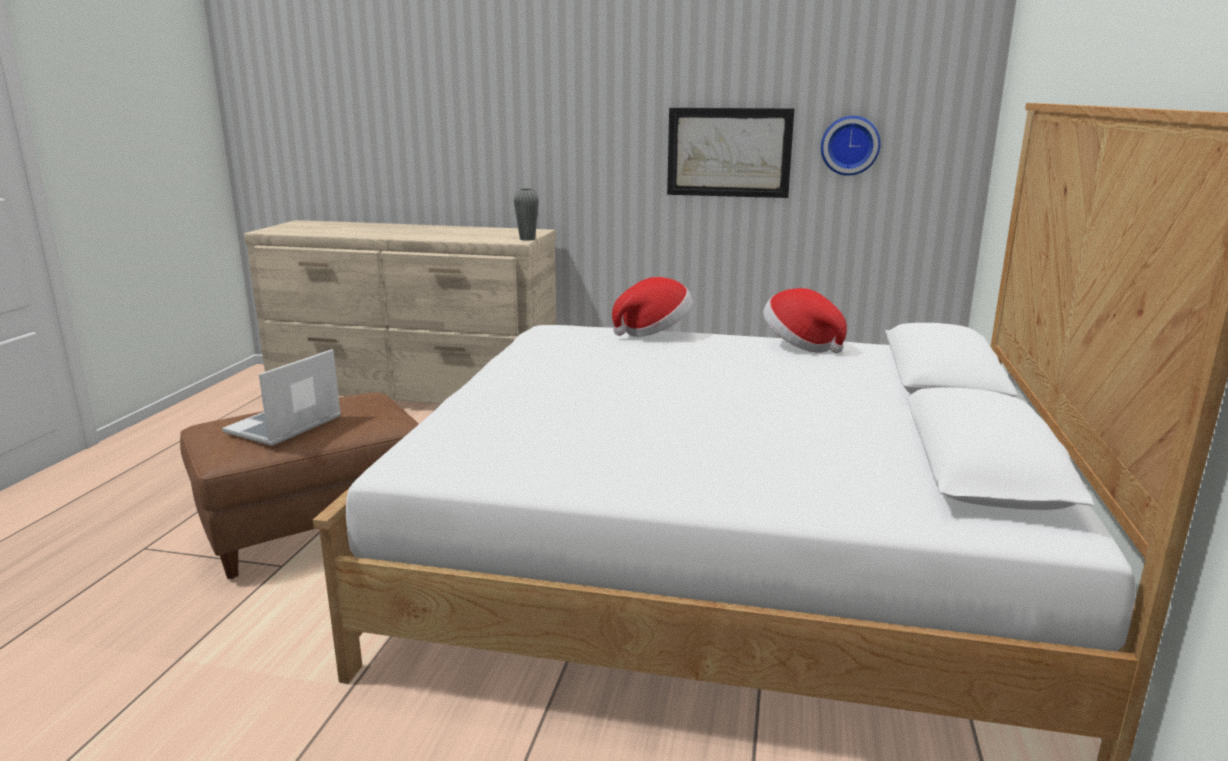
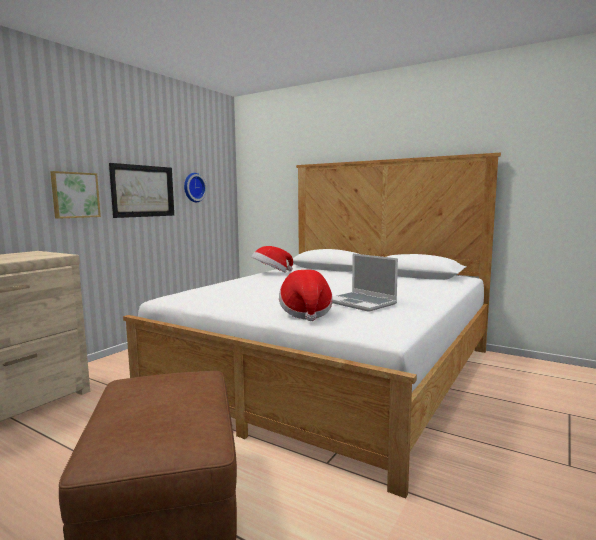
camera: 70 degrees left, 10 degrees down
(284, 426) = (168, 410): laptop -> laptop (362, 303)
(527, 239) = (59, 254): grey vase -> none
(612, 158) = (75, 195): none -> picture
(653, 331) = (219, 283): hat -> hat (305, 313)

